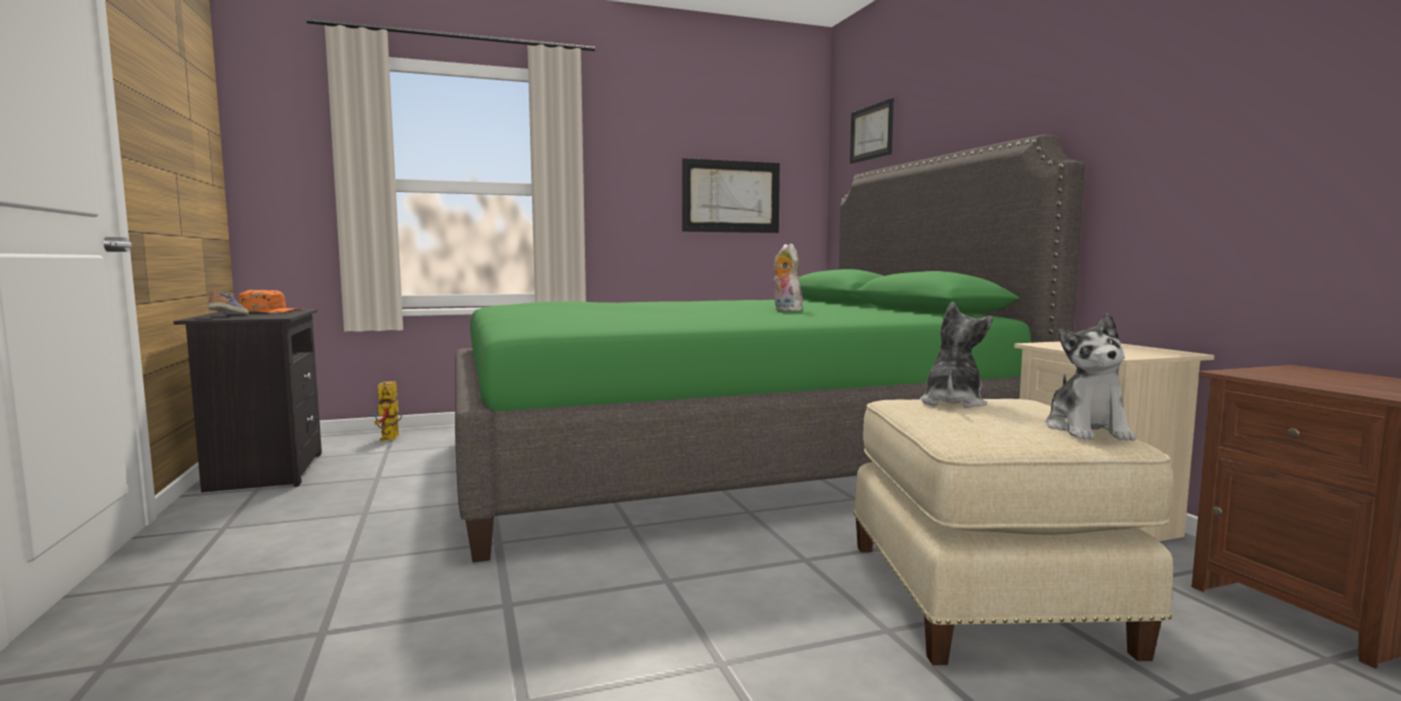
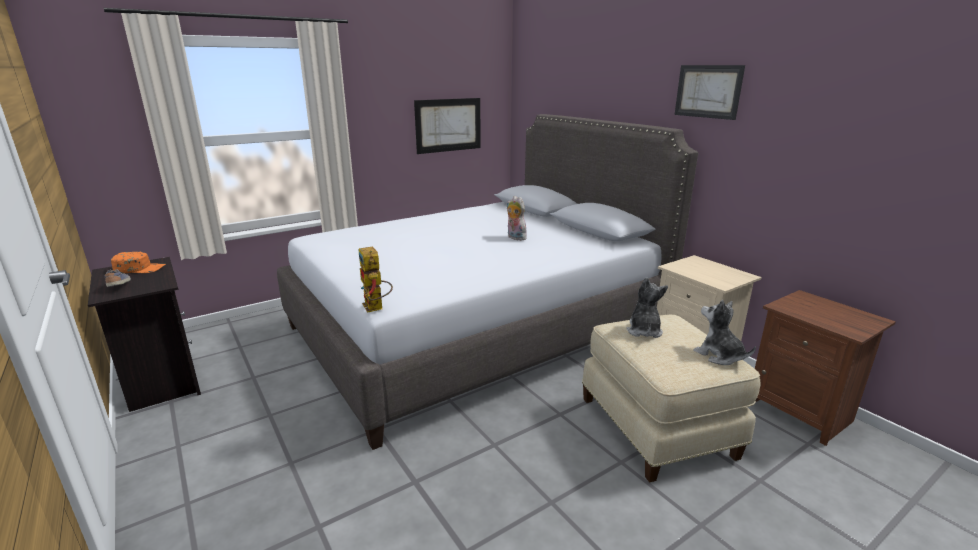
camera: 15 degrees left, 15 degrees up
(390, 439) = (233, 332): toy robot -> toy robot (376, 308)
(725, 460) = (476, 328): green bed -> grey bed
(871, 132) = (547, 83): picture -> picture (708, 91)
(1087, 430) = (719, 356): plush toy -> plush toy turned 150 degrees clockwise

